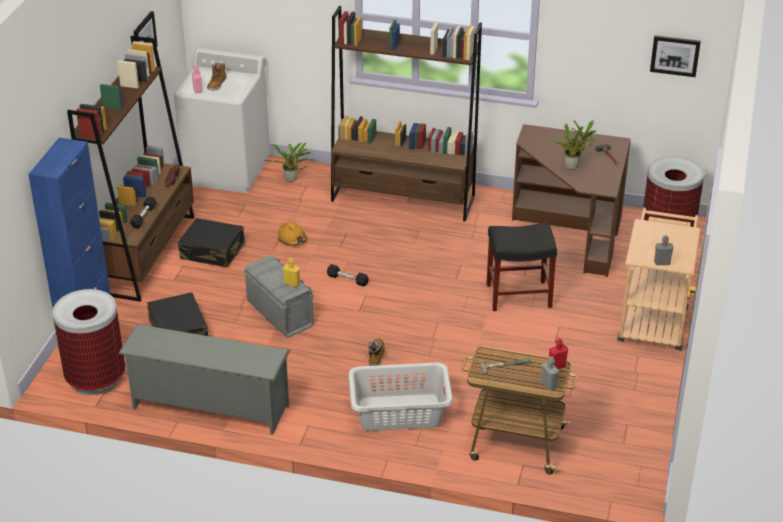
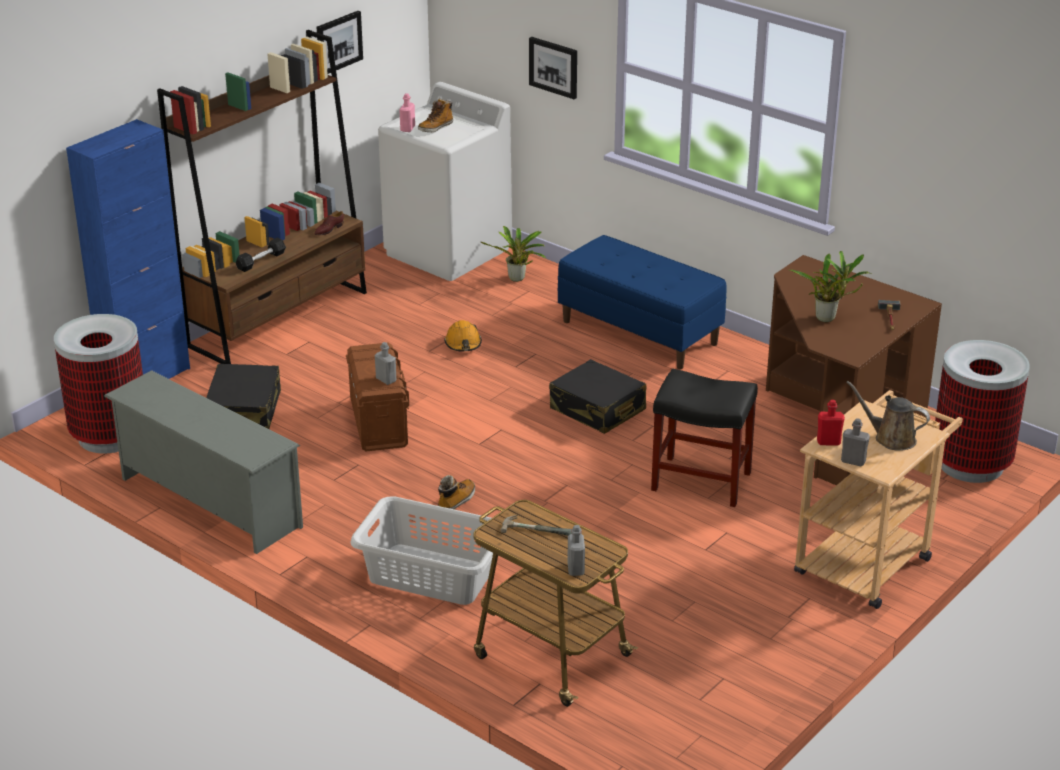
camera: 25 degrees right, 5 degrees down
(213, 251) = (356, 335): black suitcase -> black suitcase (597, 410)
(280, 313) = (379, 422): grey storage box -> brown storage box
(292, 283) = (386, 380): yellow bottle -> grey bottle
(347, 279) = (493, 406): black dumbbell -> none
(403, 199) = (640, 332): brown bookcase -> blue bench
(557, 366) = (606, 550): red bottle -> red bottle (828, 442)
(671, 241) = (891, 438): none -> brown watering can
(675, 55) = (1017, 188): picture -> picture (554, 67)

